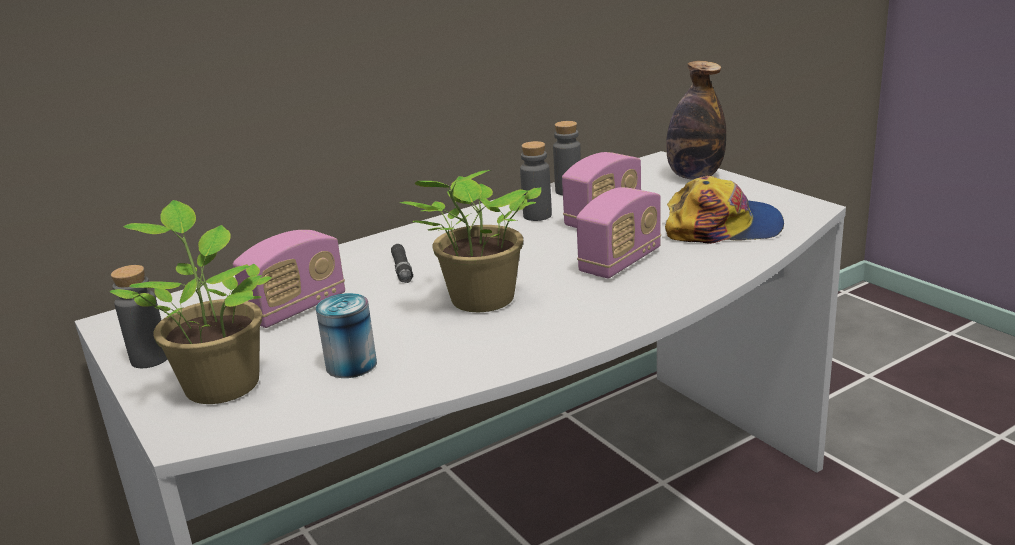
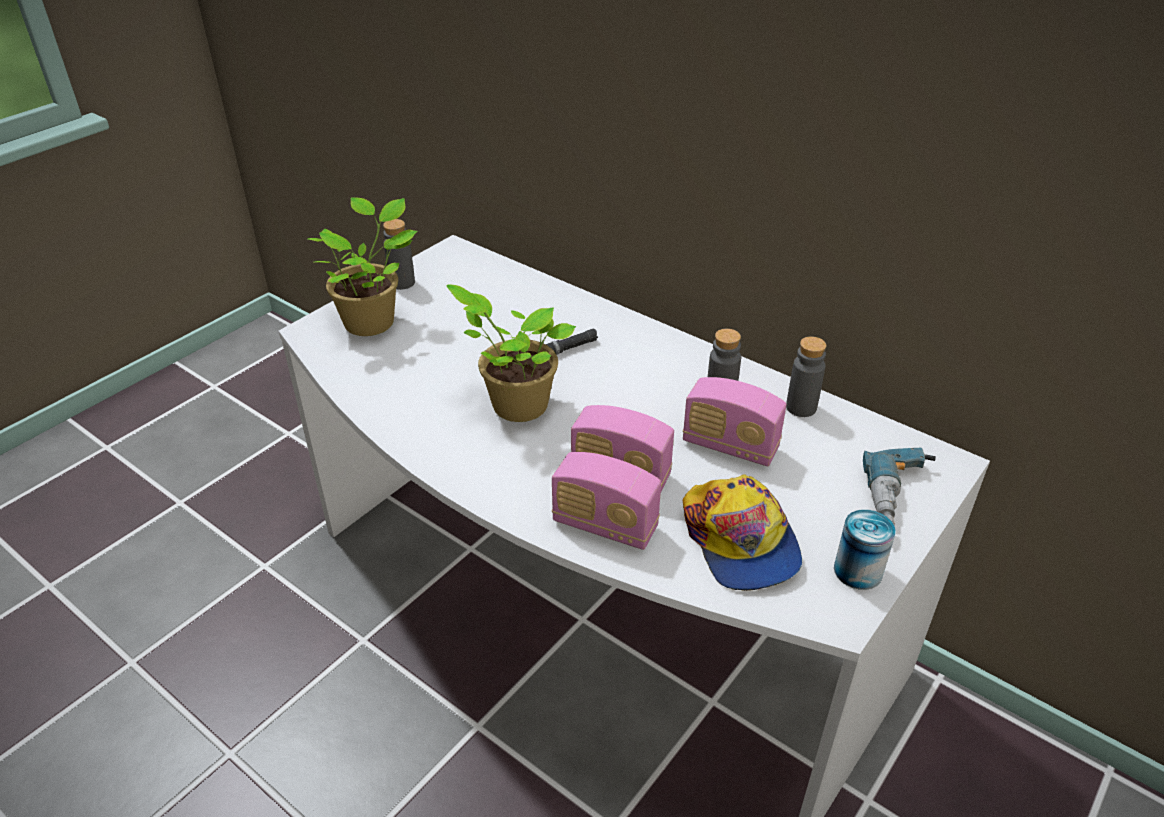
camera: 70 degrees right, 15 degrees up
(296, 308) = (485, 317): radio -> radio (605, 525)
(351, 365) = (402, 368): can -> can (858, 571)
(694, 176) = (902, 500): bottle -> power drill

